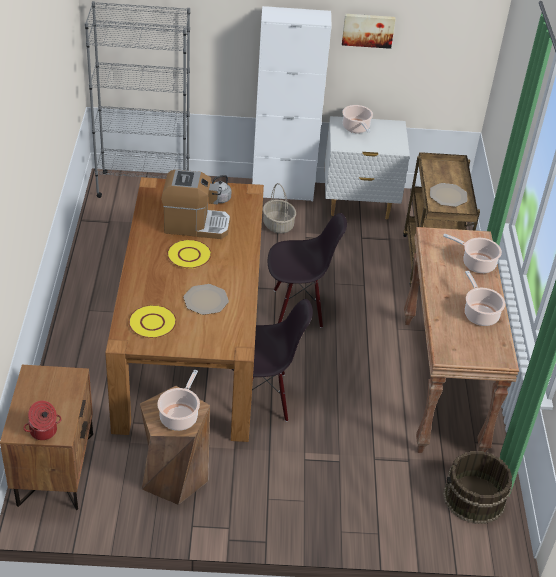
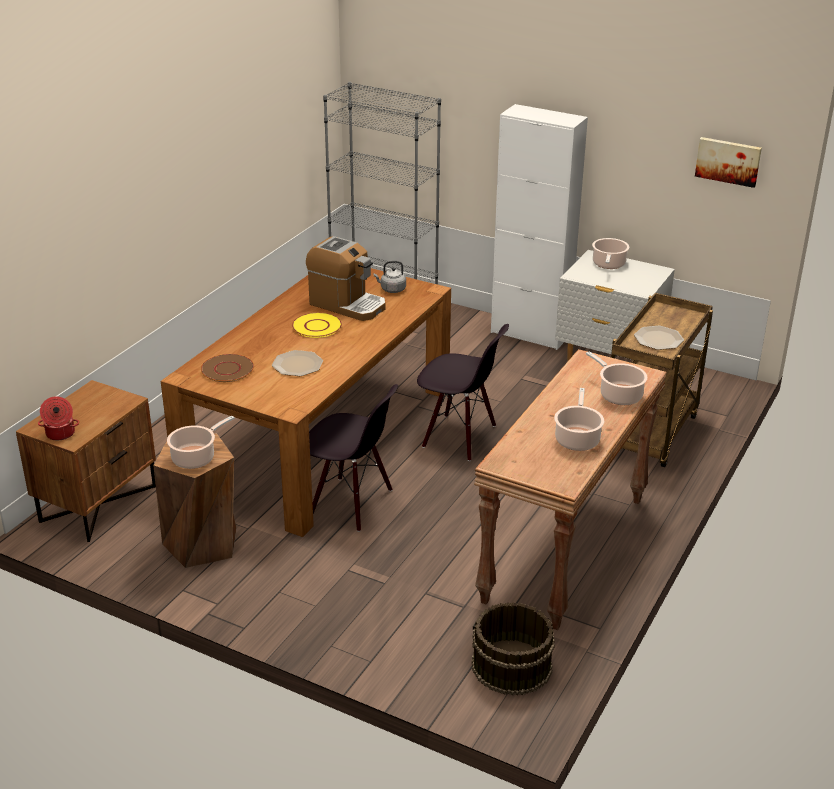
camera: 30 degrees right, 10 degrees down
(152, 322) = (227, 369): yellow plate -> brown plate
(277, 225) = (499, 361): basket -> none
(368, 30) = (631, 146): picture -> picture (728, 161)

